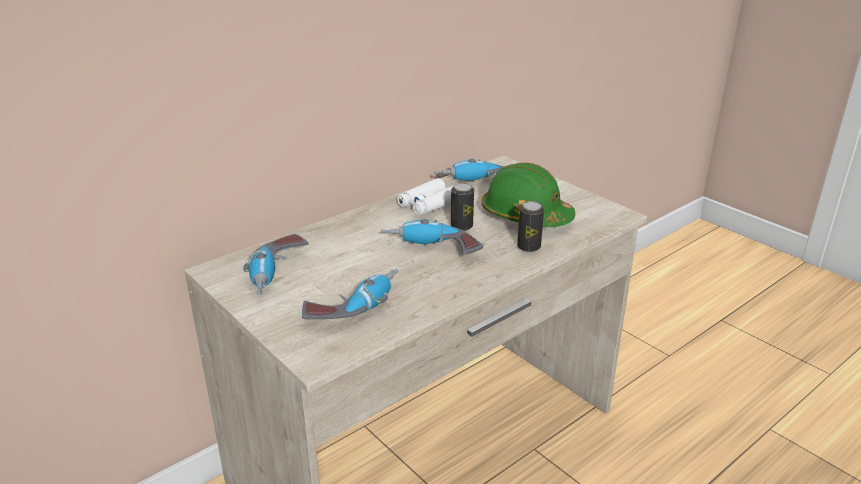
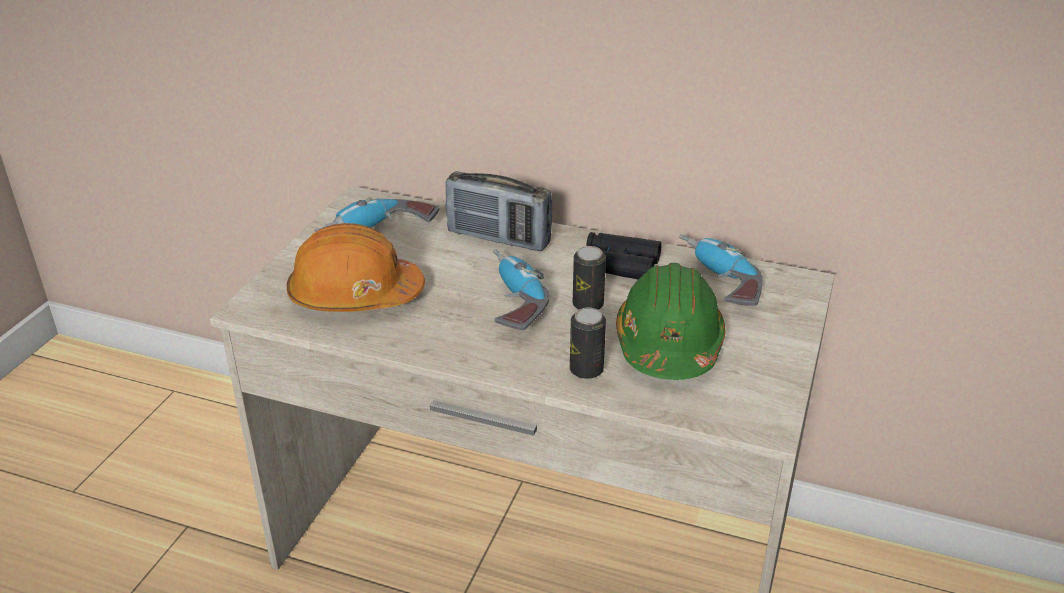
camera: 60 degrees right, 5 degrees up
(348, 232) = (498, 238): none -> radio
(354, 306) = (355, 295): power drill -> orange hard hat
(428, 204) = (618, 264): white binoculars -> black binoculars

